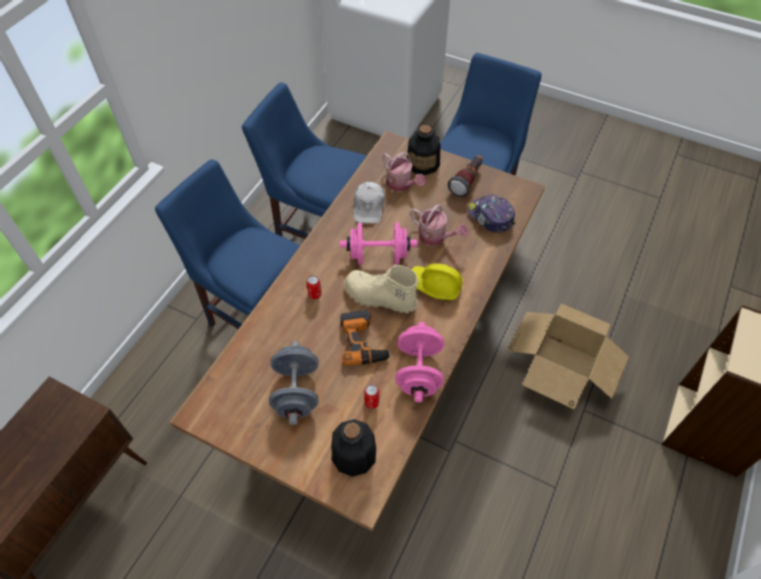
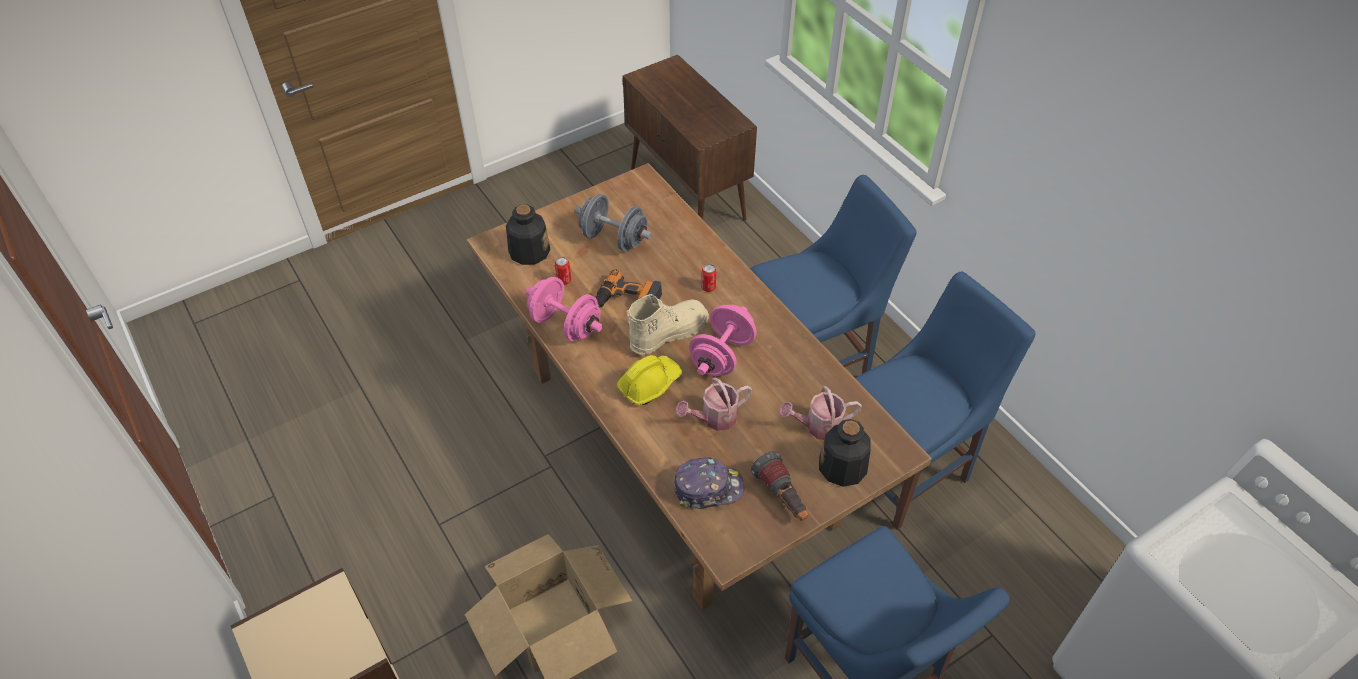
camera: 120 degrees right, 5 degrees down
(369, 207) = (799, 378): white cap -> none

